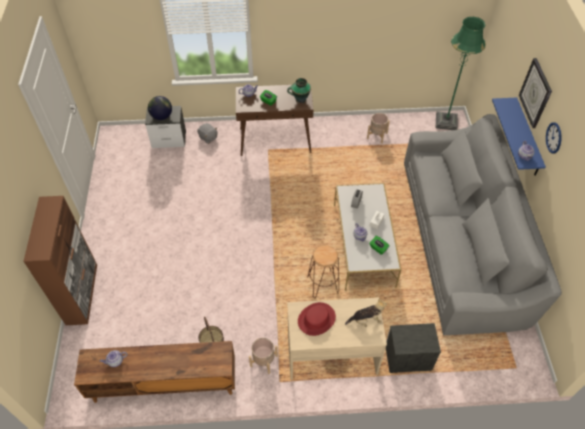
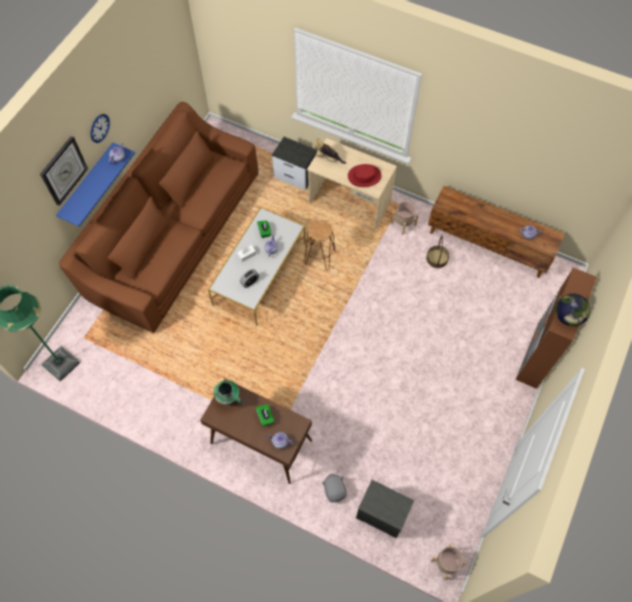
camera: 150 degrees left, 10 degrees up
(161, 116) = (389, 501): globe -> globe (568, 317)
(377, 136) = (148, 386): beige planter -> beige planter (446, 563)
(462, 240) = (173, 234): grey sofa -> brown sofa

